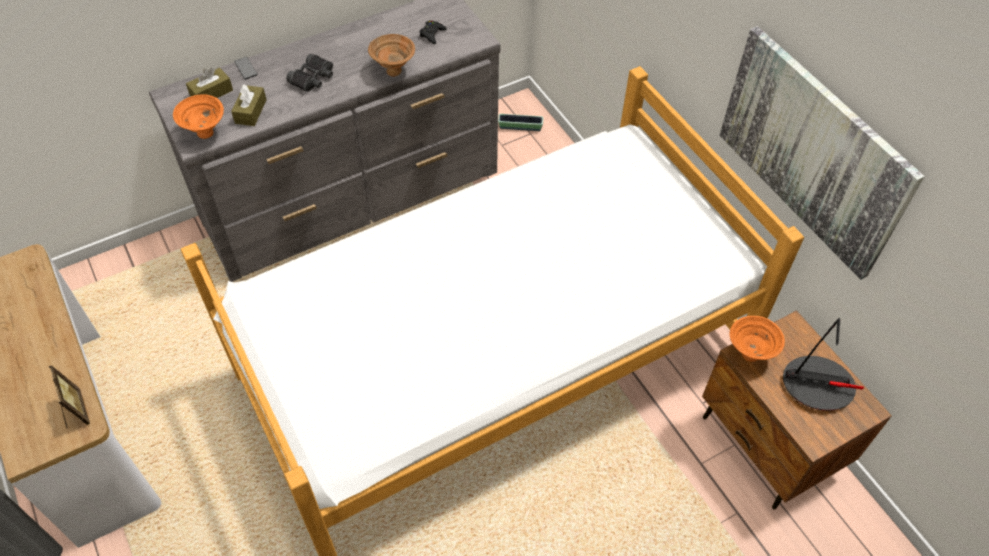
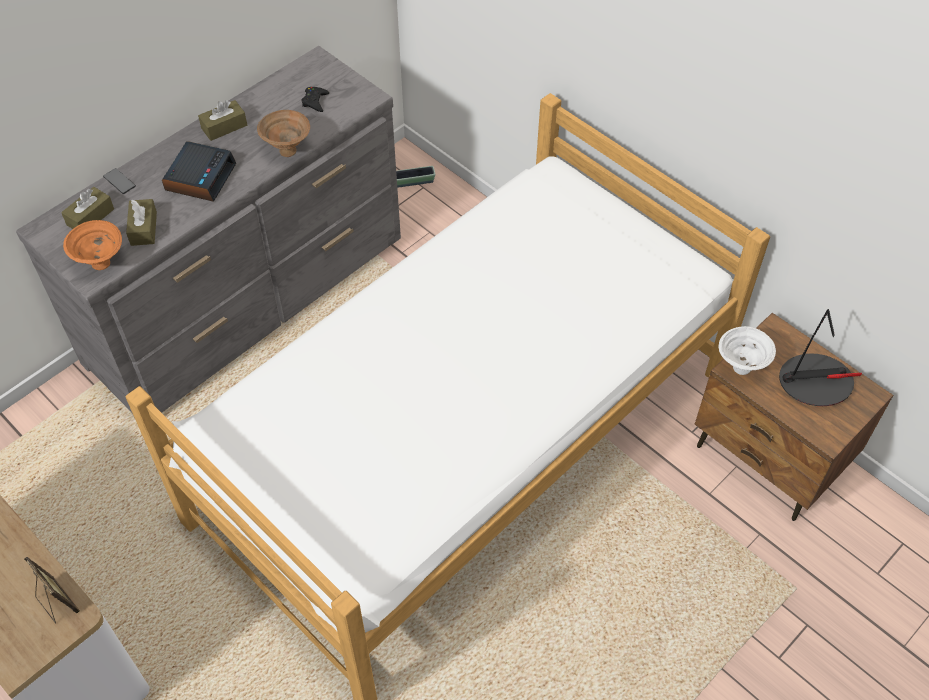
camera: 15 degrees left, 0 degrees up
(313, 78) = (200, 177): black binoculars -> alarm clock
(348, 40) = (224, 127): none -> brown tissue box
(748, 354) = (740, 368): orange bowl -> white bowl
(812, 151) = (765, 148): picture -> none

